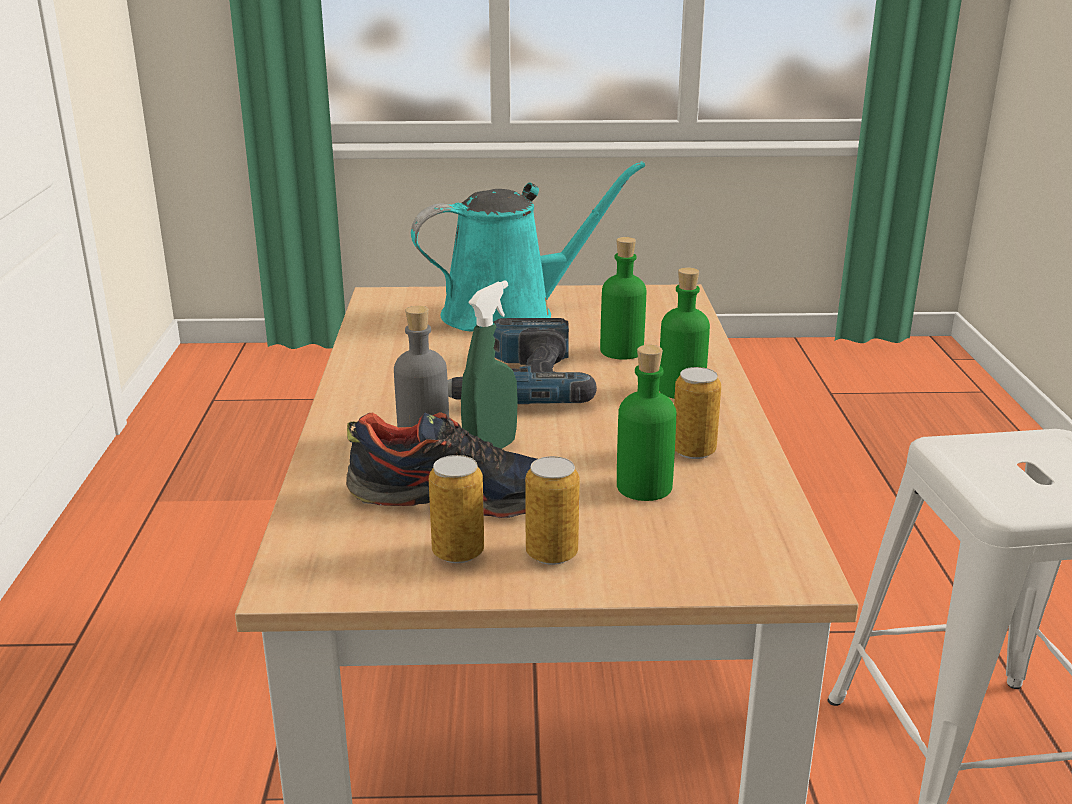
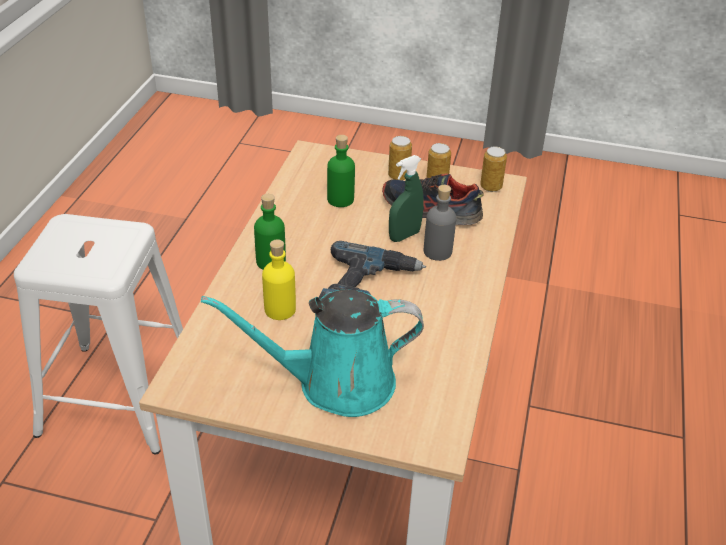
camera: 165 degrees left, 15 degrees up
(621, 351) = (280, 309): green bottle -> yellow bottle
(693, 451) = (301, 215): can -> can (491, 187)

